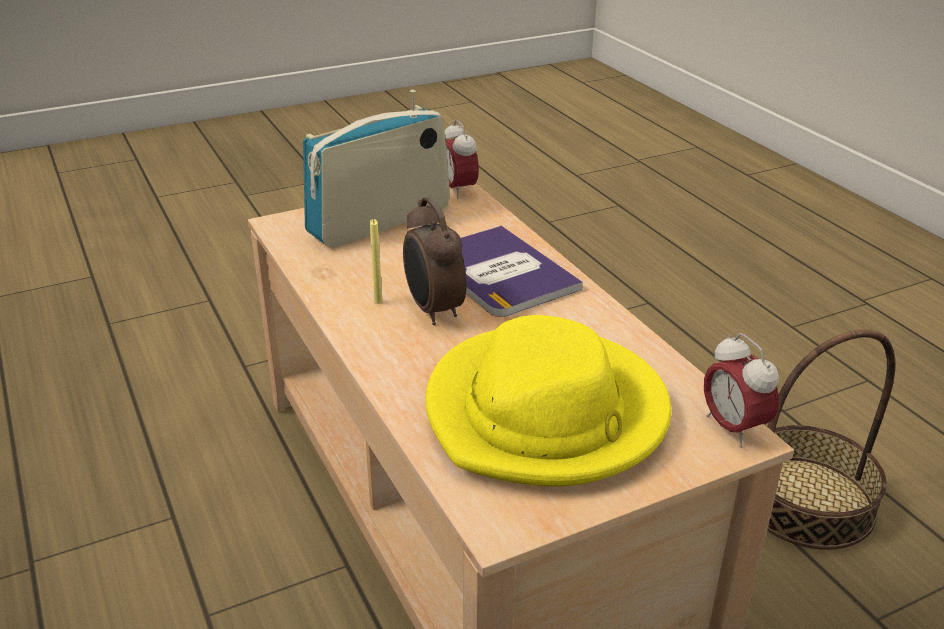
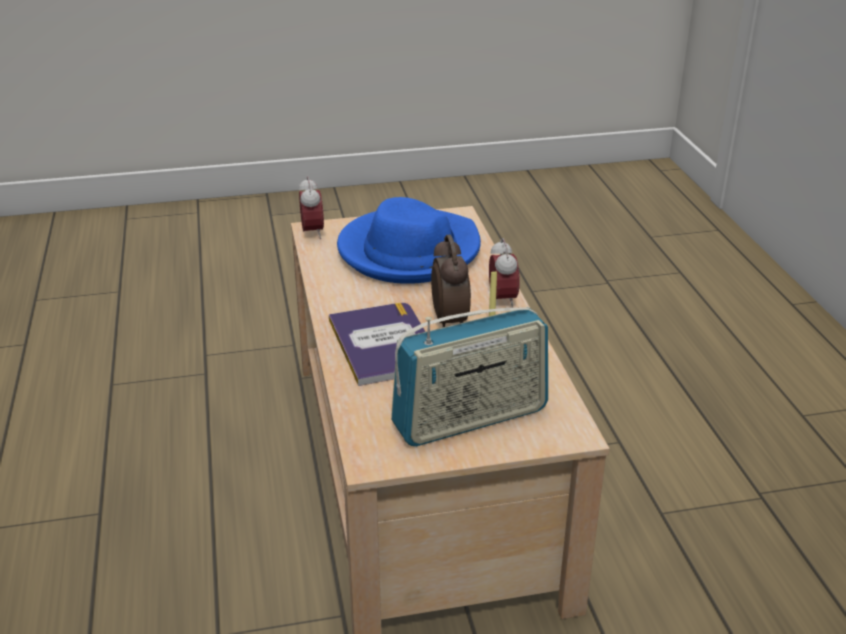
camera: 165 degrees left, 0 degrees up
(458, 190) = (369, 454): alarm clock -> alarm clock (502, 300)
(546, 414) = (409, 251): yellow hat -> blue hat
(806, 501) = (170, 439): basket -> none

